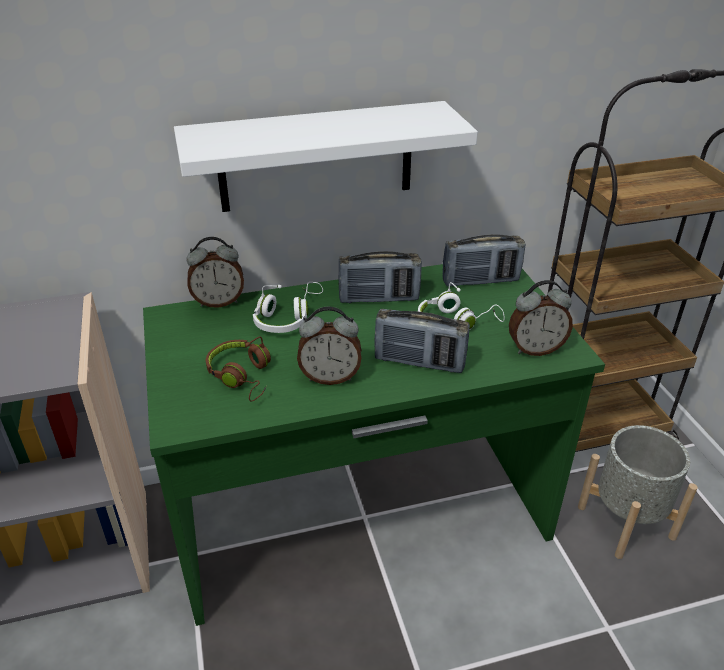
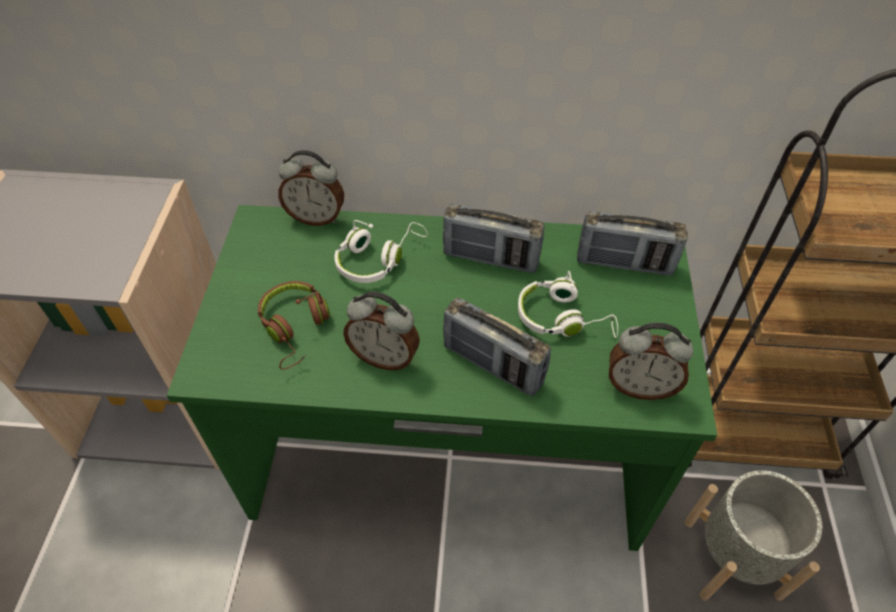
camera: 20 degrees right, 15 degrees up
(316, 157) = (441, 80): white shelf -> none

